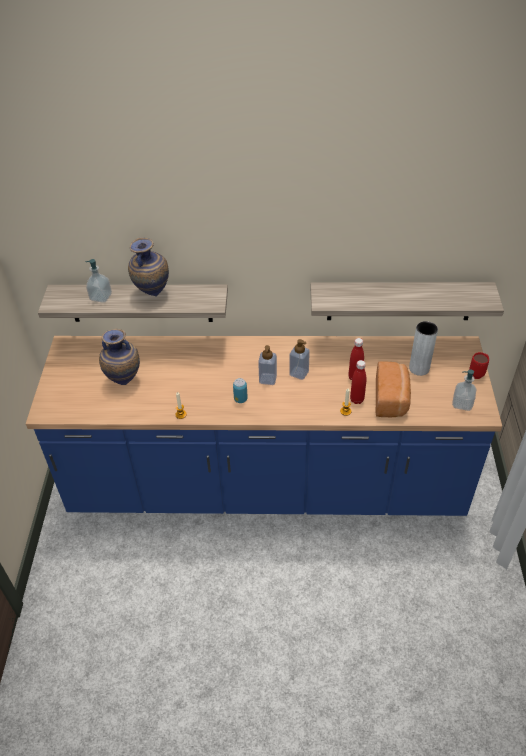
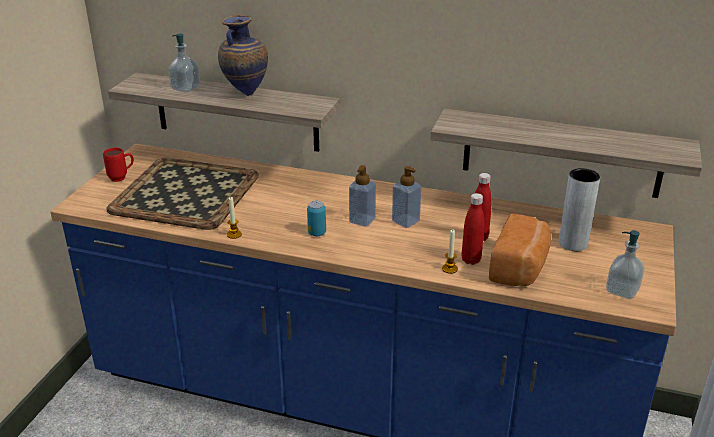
camera: 15 degrees right, 15 degrees down
(124, 381) = (187, 193): vase -> tray
(478, 373) = (658, 262): red mug -> red mug (122, 177)

